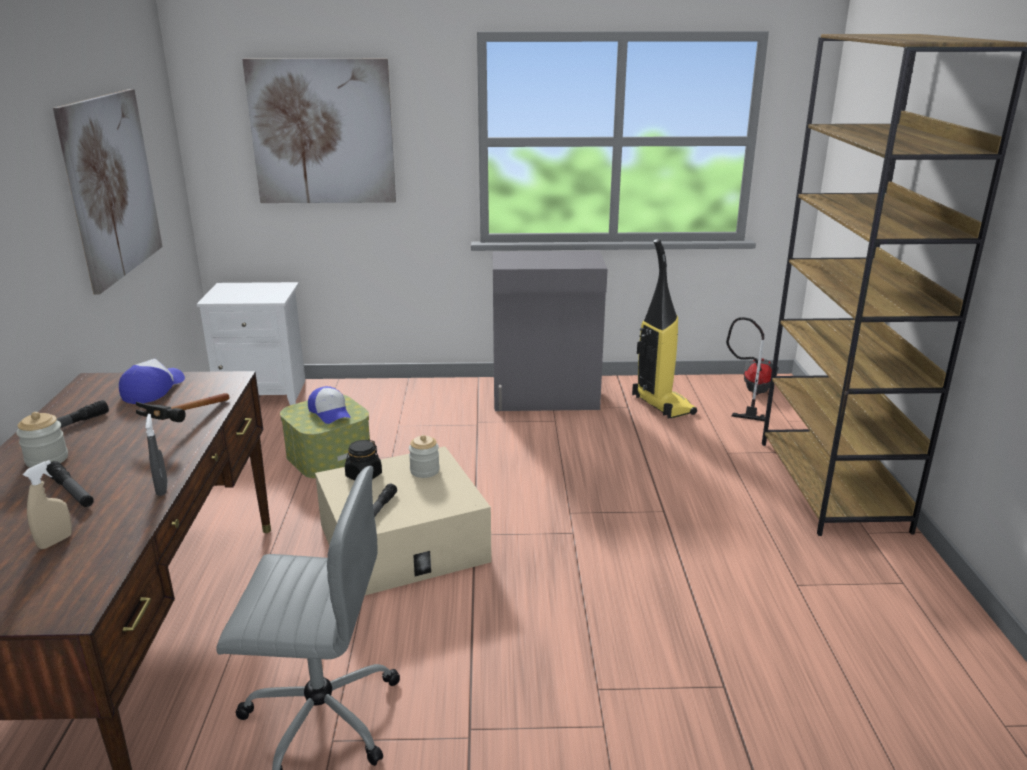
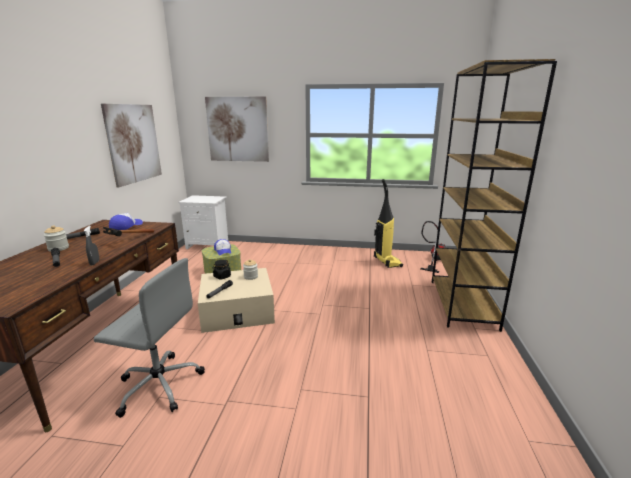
camera: 10 degrees right, 5 degrees down
(55, 541) = (31, 279): beige spray bottle -> none
(546, 399) = (332, 255): grey cabinet -> none

